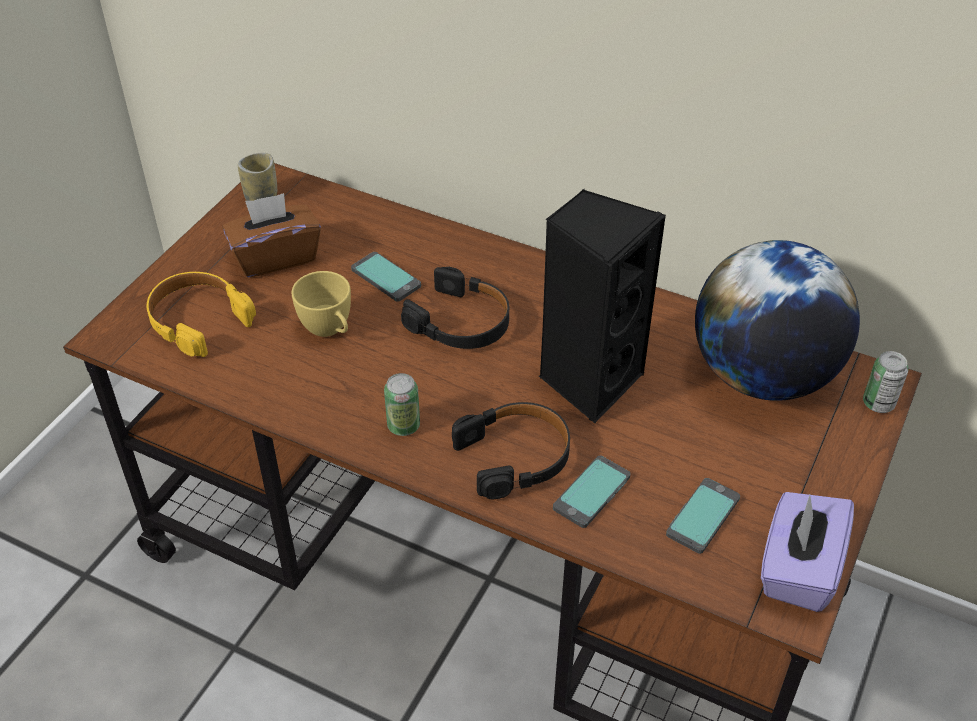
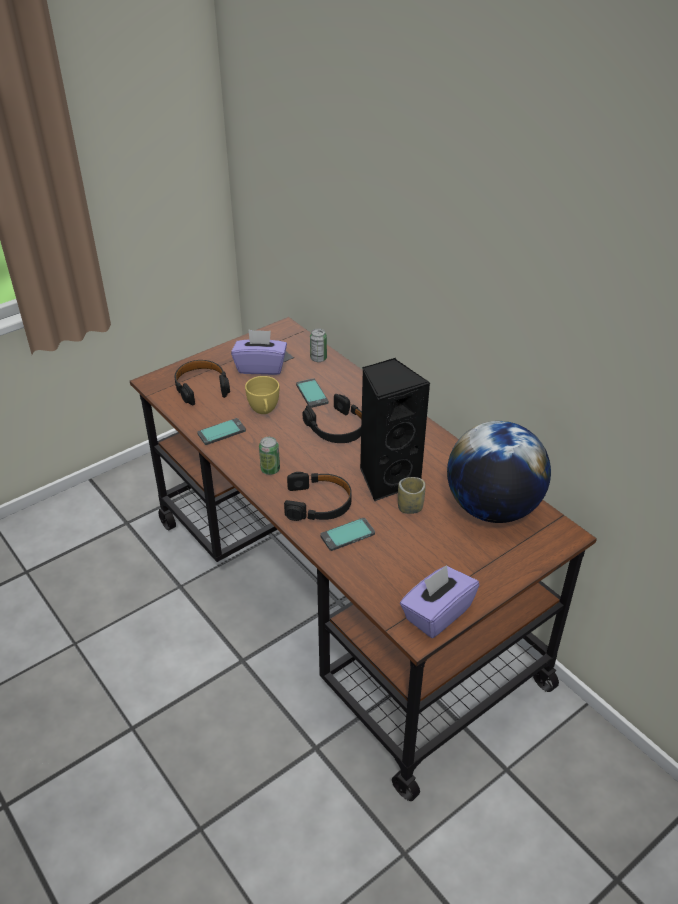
camera: 25 degrees right, 5 degrees down
(198, 320) = (201, 387): yellow headphones -> black headphones
(261, 196) = (274, 334): cup -> cup (410, 507)
(275, 257) = (261, 367): brown tissue box -> purple tissue box
(702, 516) = (401, 568): phone -> phone (221, 432)
(878, 403) = (554, 545): can -> can (318, 358)

